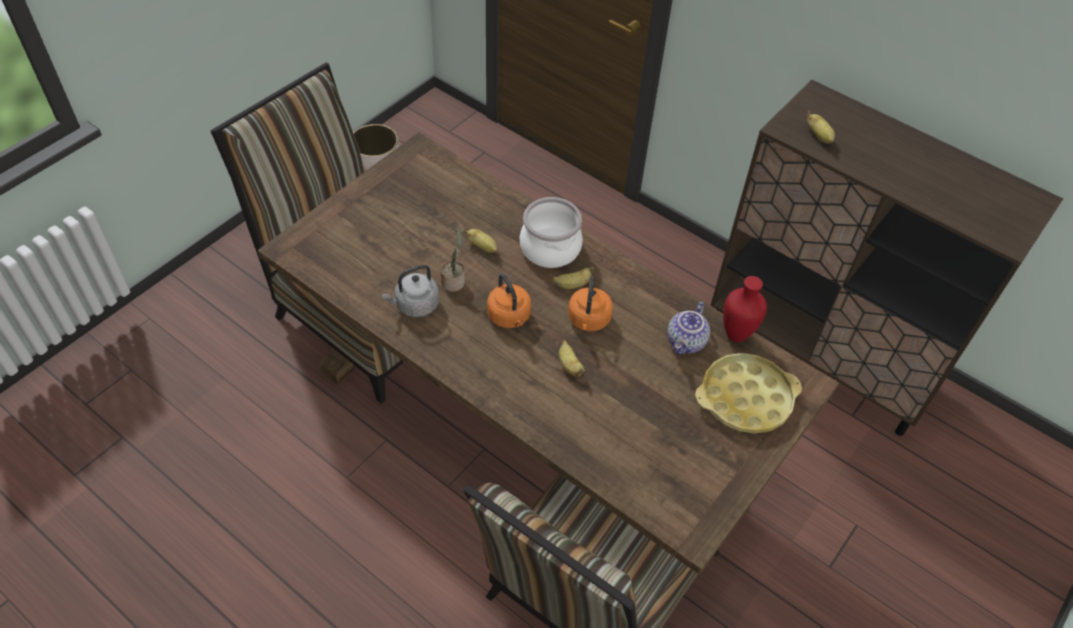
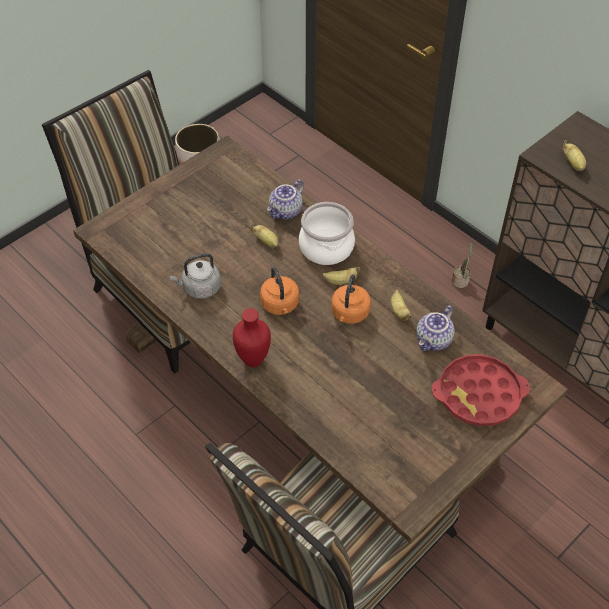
camera: 10 degrees right, 0 degrees up
(454, 281) = (236, 270): potted plant -> potted plant (460, 280)
(499, 212) = (286, 212): none -> teapot
(569, 365) = (325, 352): banana -> banana (399, 311)
(737, 334) = (481, 337): red vase -> red vase (254, 360)
(746, 398) = (479, 395): yellow tray -> red tray

